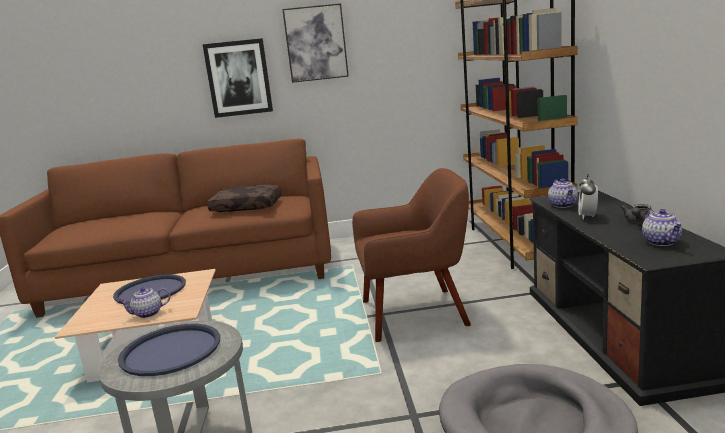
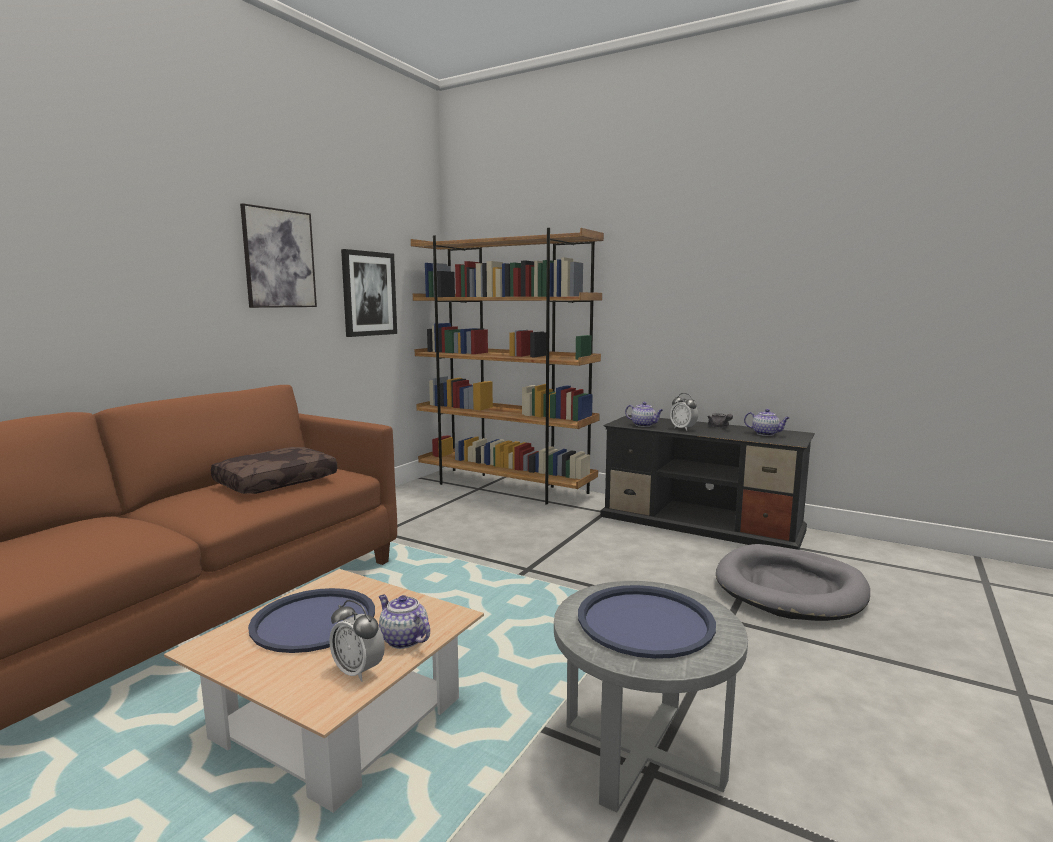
camera: 55 degrees left, 5 degrees down
(109, 319) = (358, 671): none -> alarm clock
(147, 314) = (403, 639): teapot -> teapot turned 120 degrees clockwise
(238, 78) = (174, 293): picture -> picture (369, 293)
(416, 313) = (554, 557): brown armchair -> none

